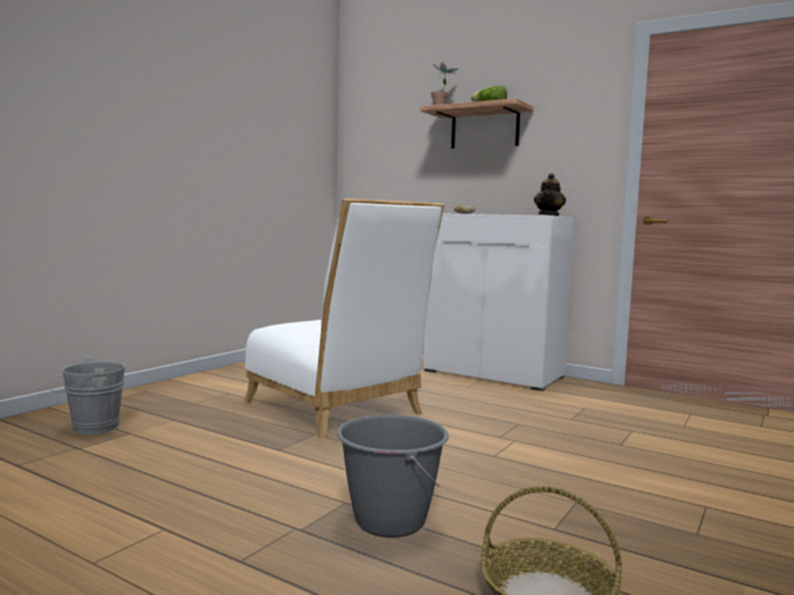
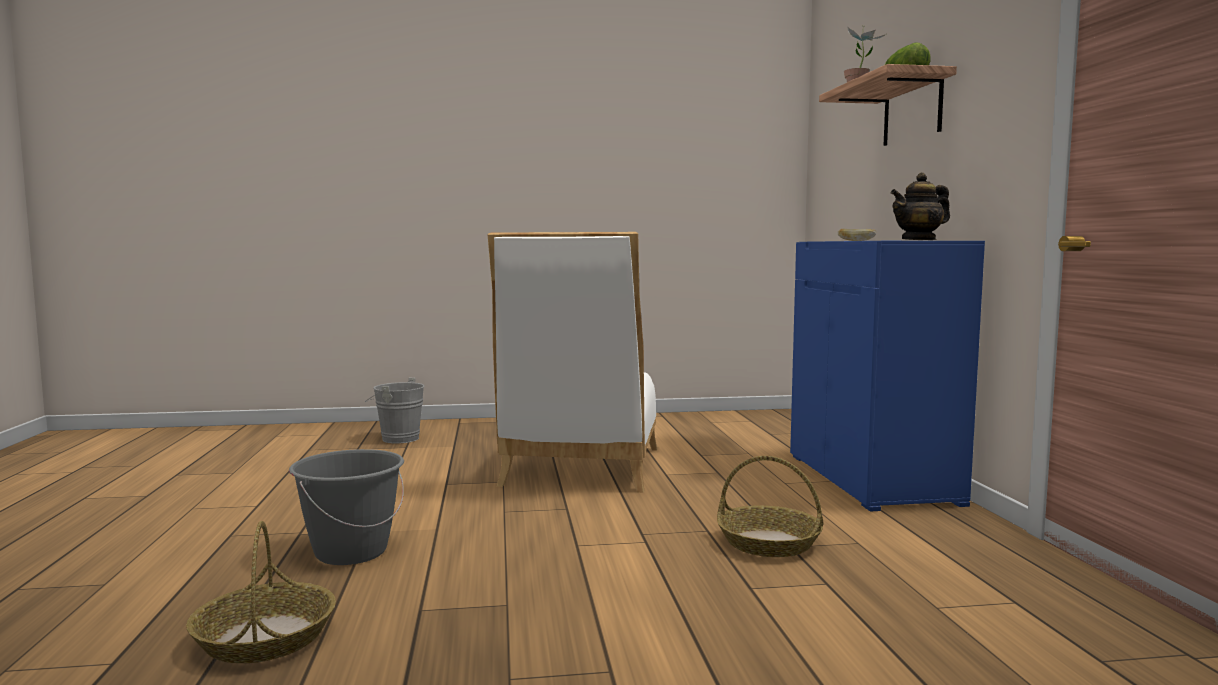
camera: 50 degrees right, 0 degrees up
(494, 374) = (873, 479): white cabinet -> blue cabinet
(559, 420) = (769, 543): none -> basket

